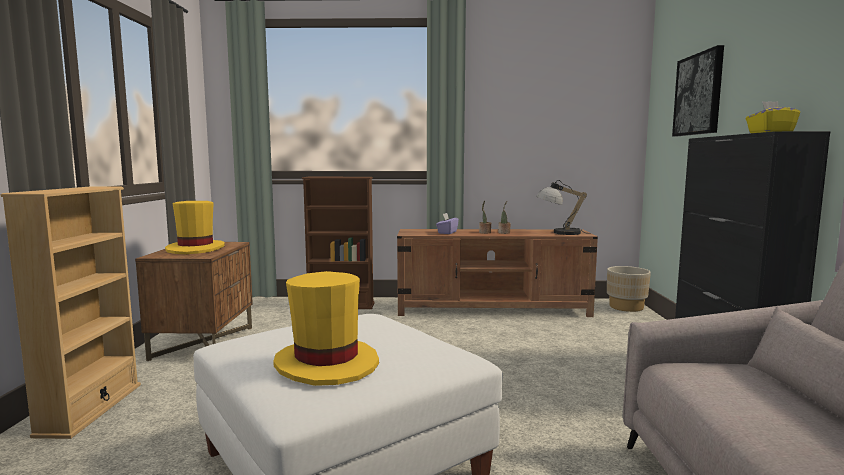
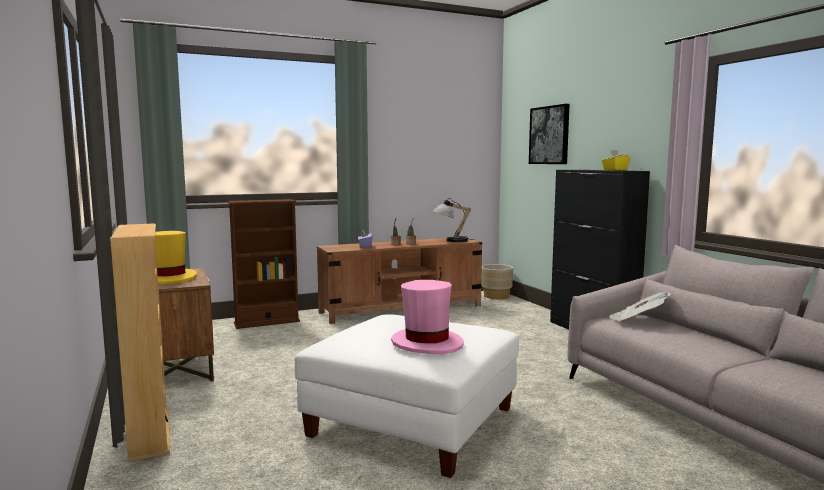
camera: 25 degrees left, 0 degrees up
(327, 364) = (427, 343): yellow hat -> pink hat
(735, 380) = (637, 321): none -> newspaper

